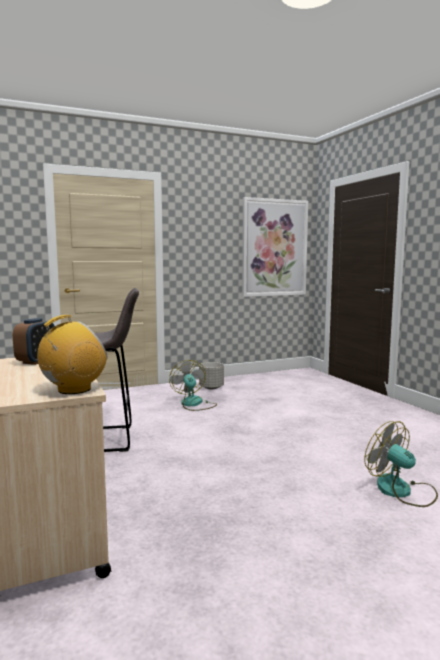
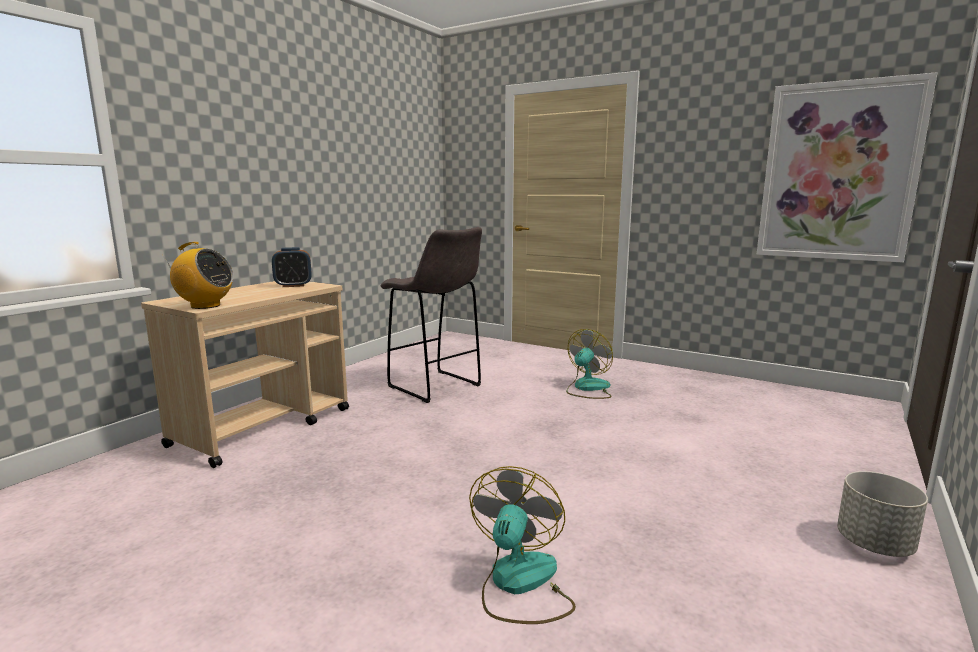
camera: 55 degrees right, 5 degrees up
(211, 387) = (656, 379): grey planter -> grey planter (874, 544)

